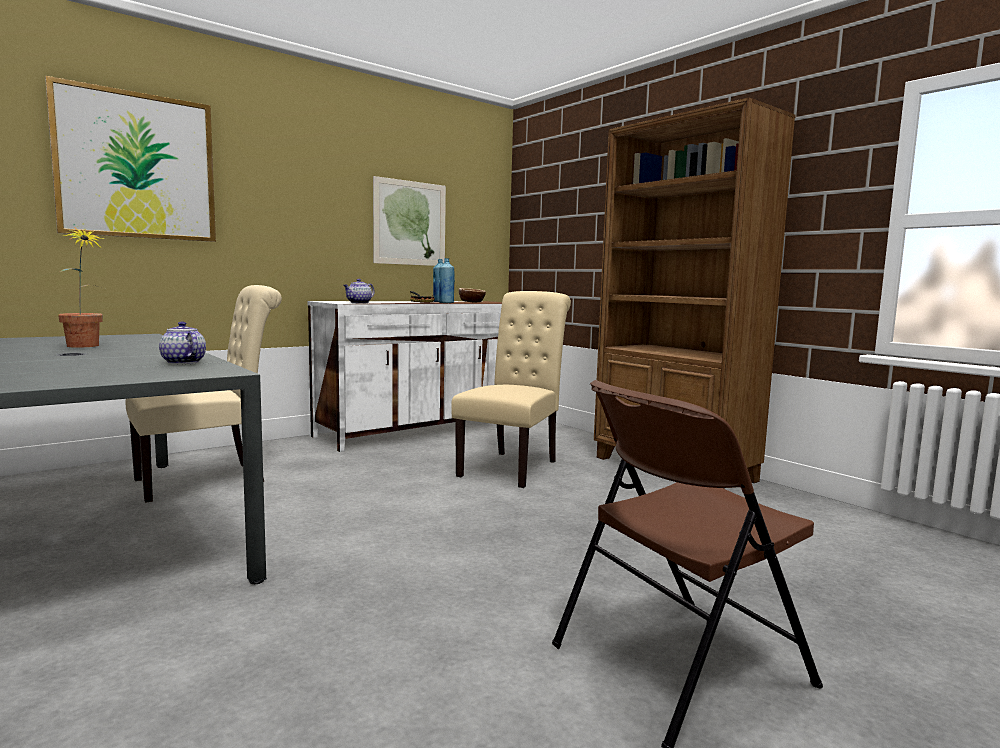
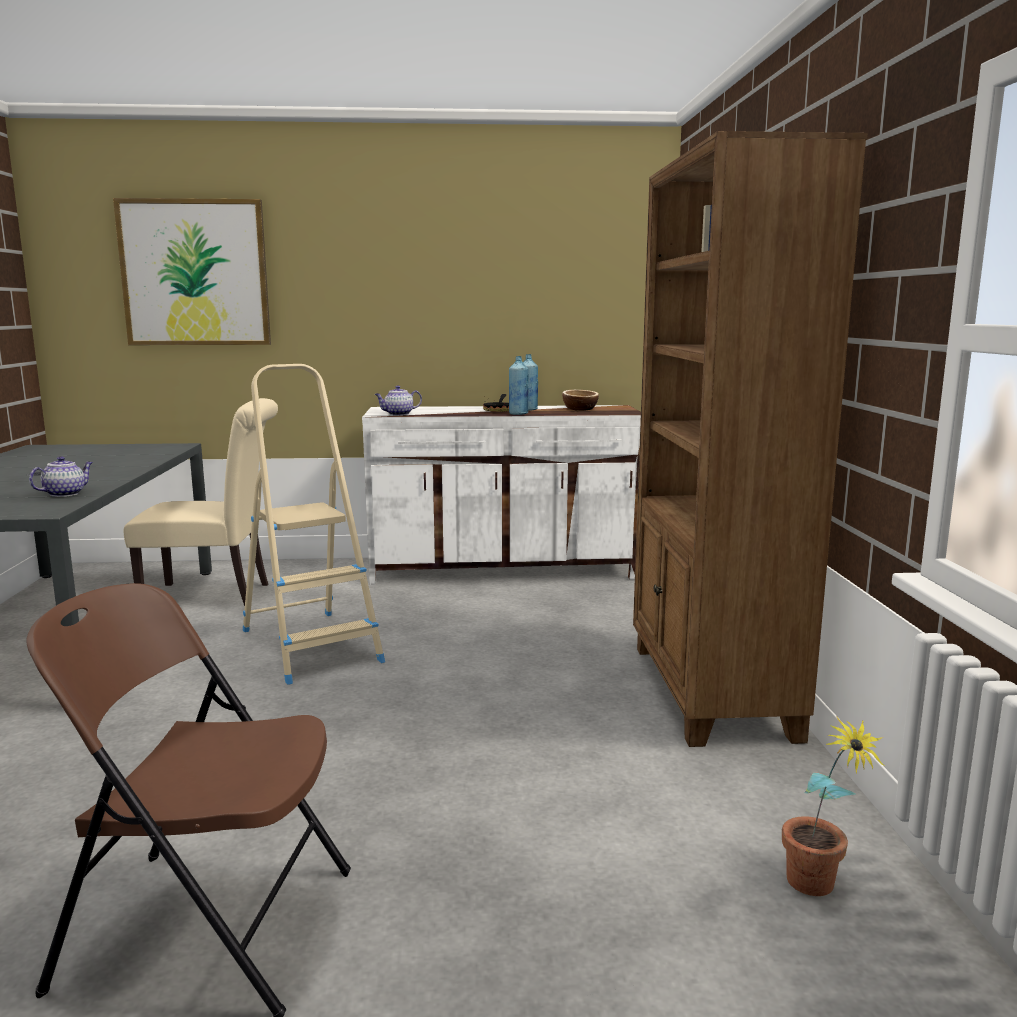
camera: 35 degrees right, 5 degrees up
(85, 346) = (80, 462): potted plant -> potted plant (818, 891)
(182, 362) = (65, 494): teapot -> teapot turned 45 degrees clockwise
(378, 495) = (311, 645): none -> beige step ladder
(410, 223) = (508, 306): picture -> none
(512, 467) = (507, 640): beige chair -> none

